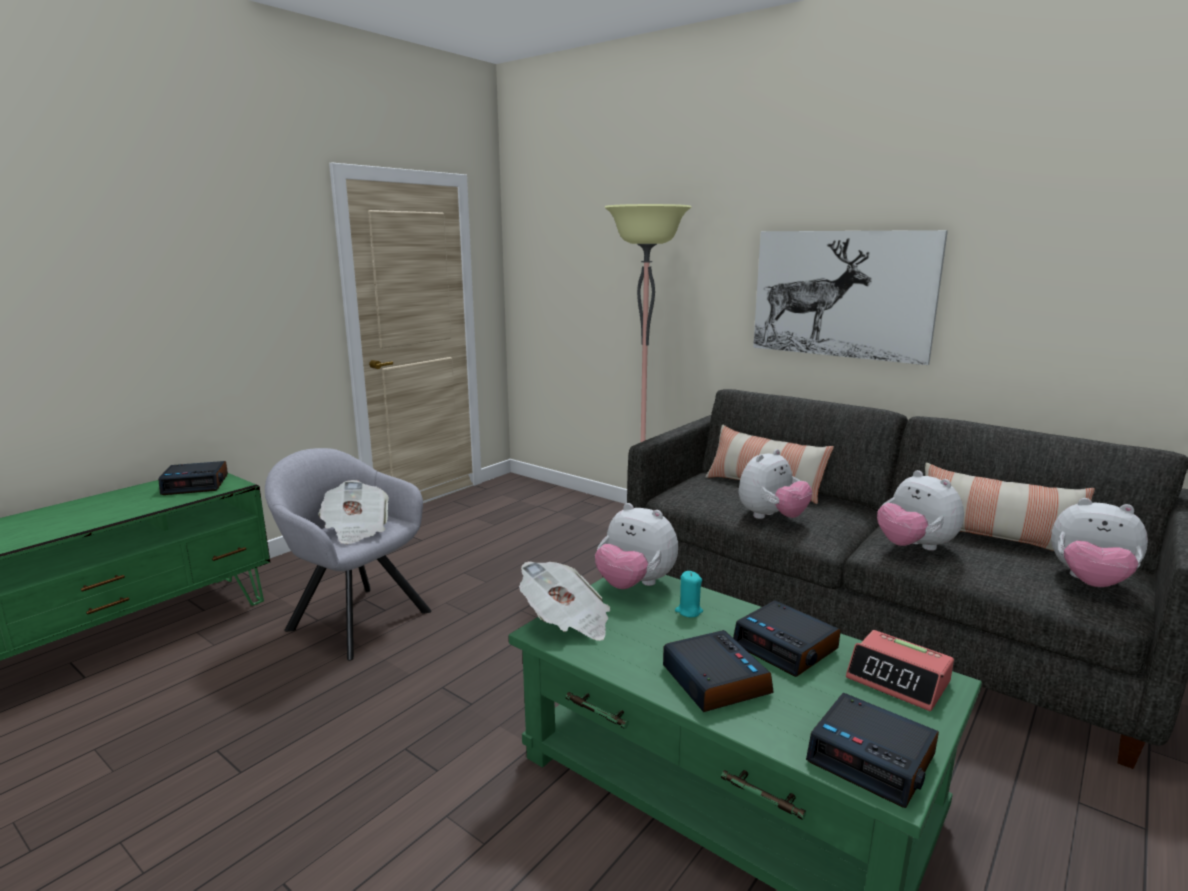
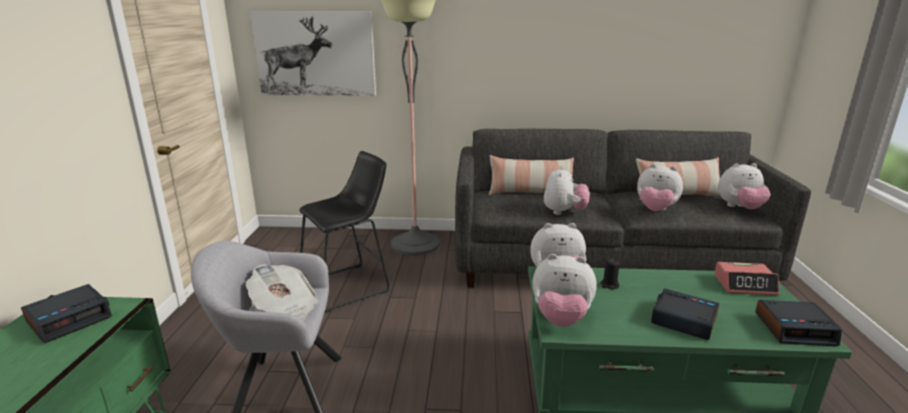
camera: 35 degrees left, 5 degrees up
(520, 550) = (349, 286): none -> black stool
(567, 622) = (561, 318): newspaper -> plush toy
(688, 611) = (609, 285): turquoise candle -> black candle
(786, 647) = (681, 287): alarm clock -> none
(842, 294) = (548, 55): picture -> picture (315, 54)

